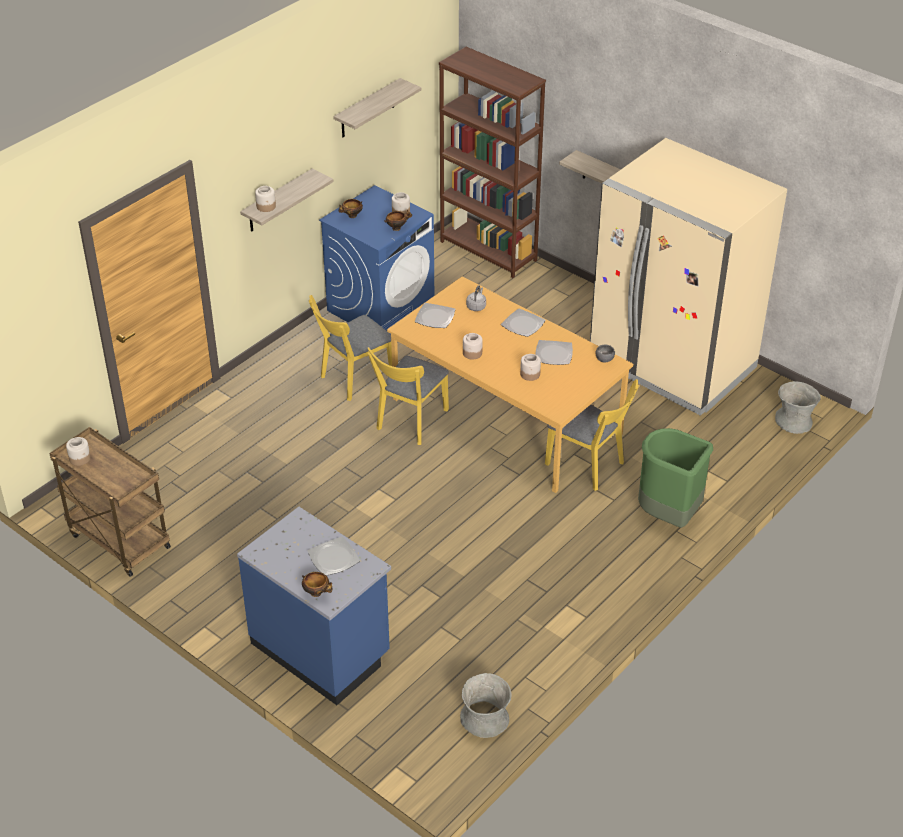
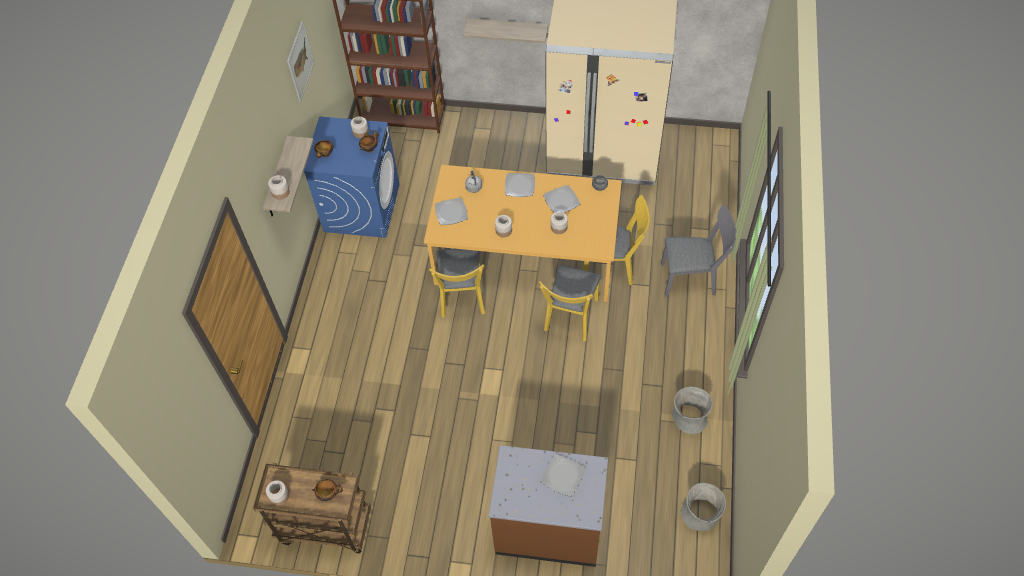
camera: 30 degrees left, 15 degrees up
(317, 593) = (576, 514): bowl -> bowl (329, 494)
(321, 649) = (549, 527): blue counter -> brown counter
(353, 379) = (391, 282): yellow chair -> yellow chair (570, 319)
(367, 109) = (300, 61): shelf -> picture
(668, 515) = (693, 278): green trash can -> grey chair
(794, 421) = (714, 158): grey vase -> grey vase (689, 417)

